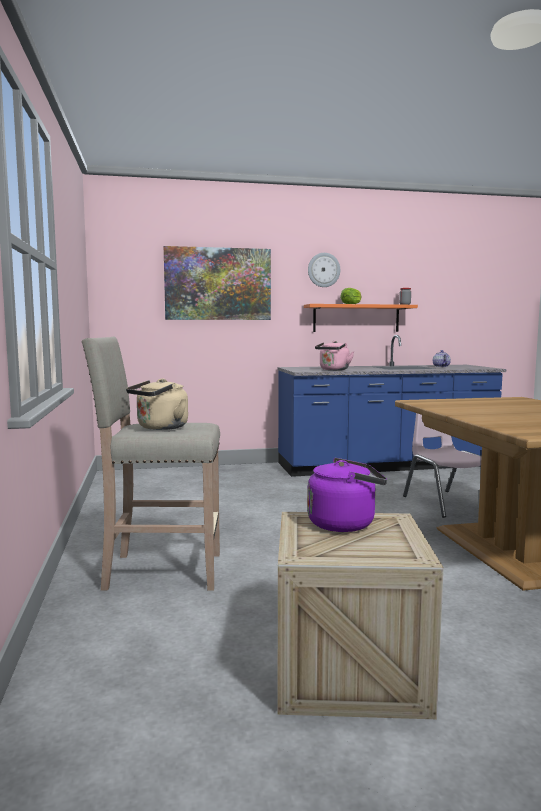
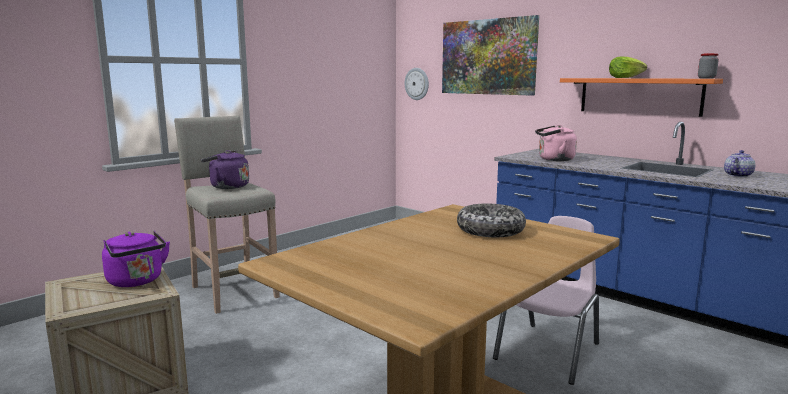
camera: 55 degrees right, 5 degrees up
(160, 428) = (227, 187): beige kettle -> purple kettle
(323, 270) = (599, 34): wall clock -> wall clock (417, 84)
(486, 404) = (490, 231): none -> bowl

